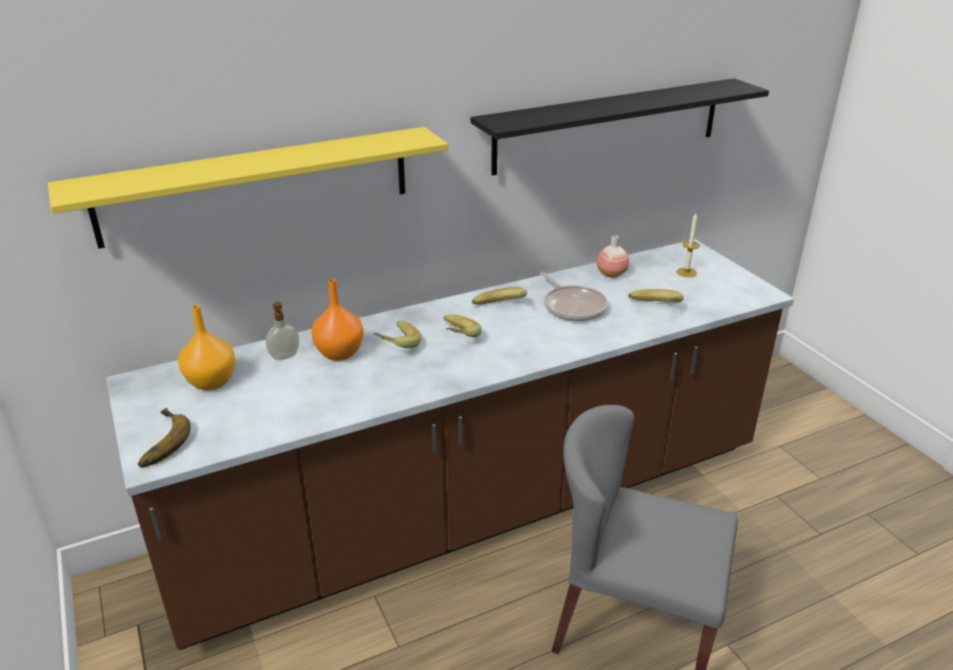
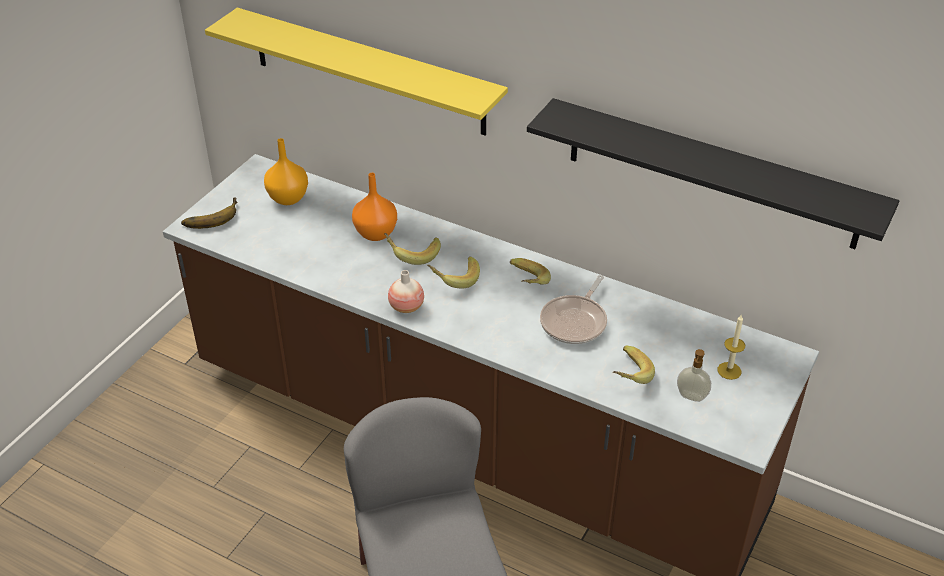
camera: 55 degrees right, 10 degrees up
(285, 357) = (346, 211): soap dispenser -> soap dispenser (691, 397)
(611, 274) = (665, 321): vase -> vase (406, 307)

